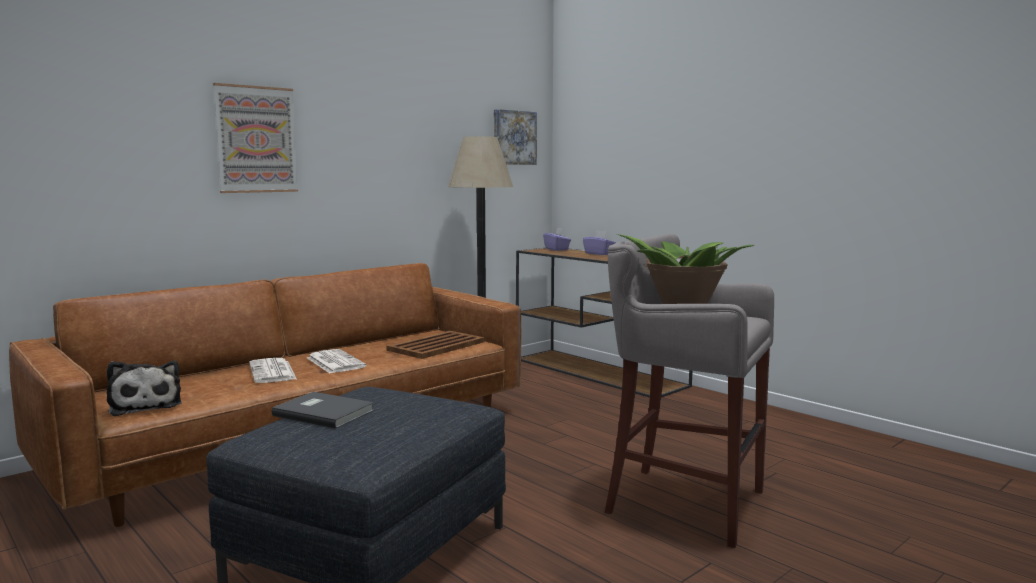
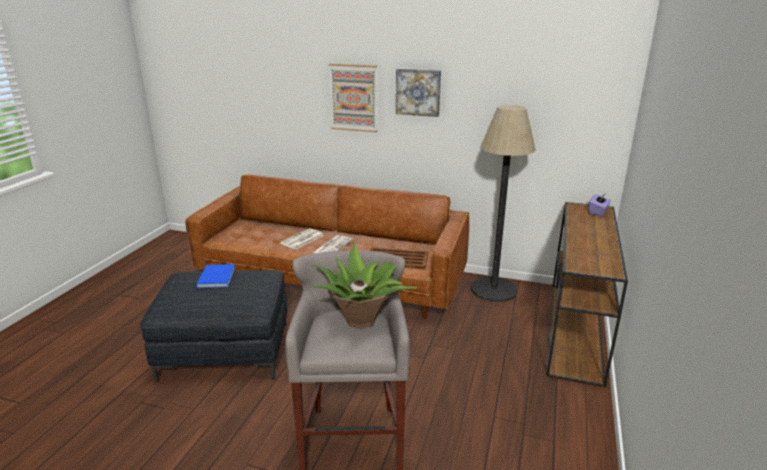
camera: 60 degrees right, 15 degrees up
(145, 405) = (235, 236): plush toy -> none
(324, 412) = (218, 277): grey book -> blue book
(513, 137) = (581, 103): picture -> picture (418, 92)
(599, 253) = (603, 231): purple tissue box -> none

